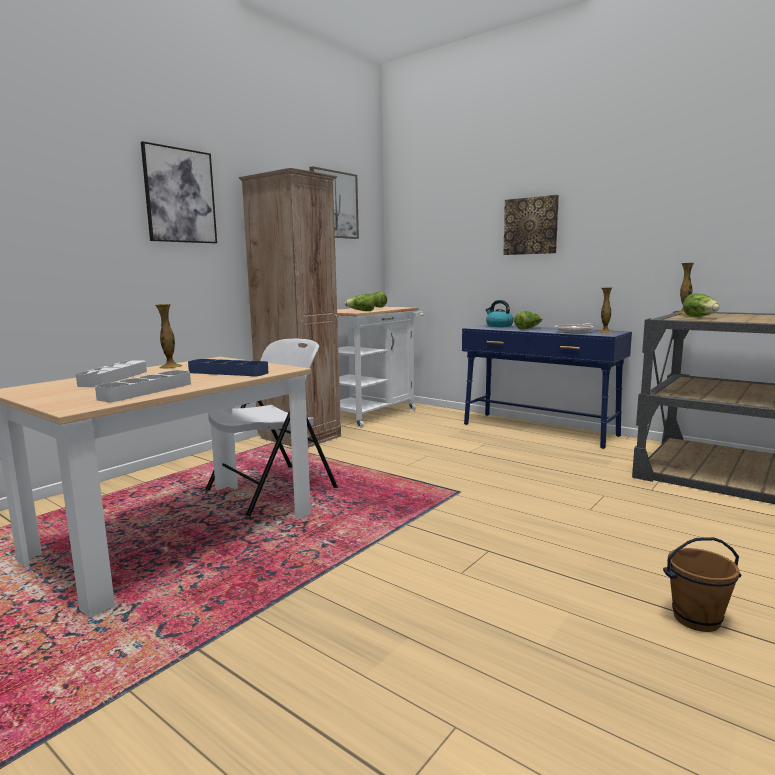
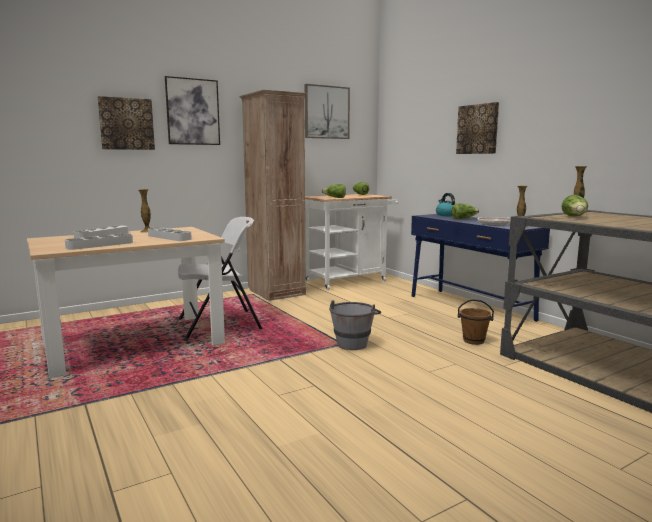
camera: 20 degrees right, 0 degrees up
(89, 209) = (126, 124): none -> picture
(228, 372) = (169, 237): blue tray -> grey tray
(467, 487) = (353, 342): none -> grey bucket
(697, 620) = (406, 456): brown bucket -> brown bucket (473, 341)

